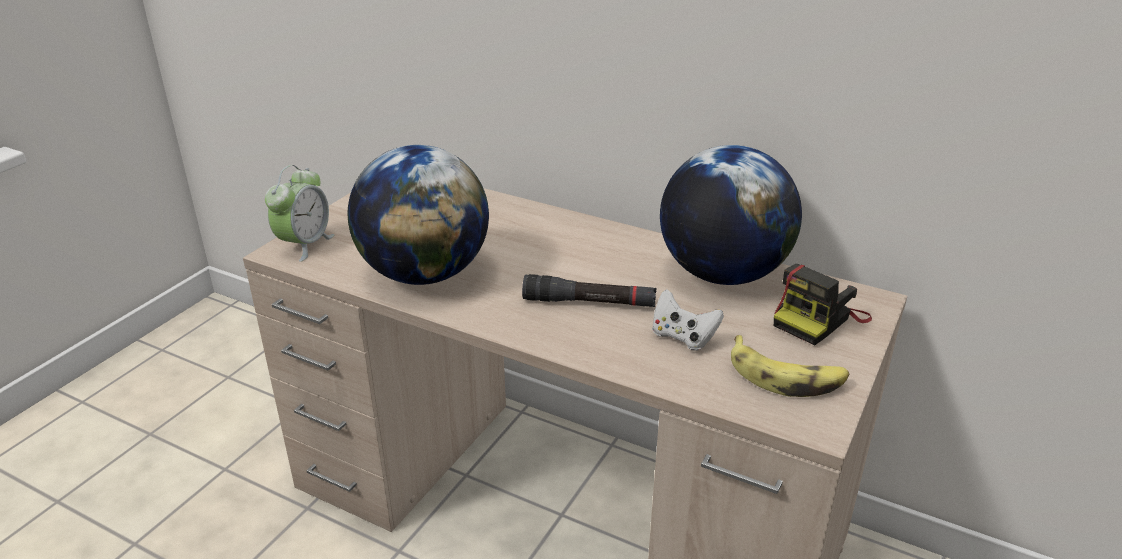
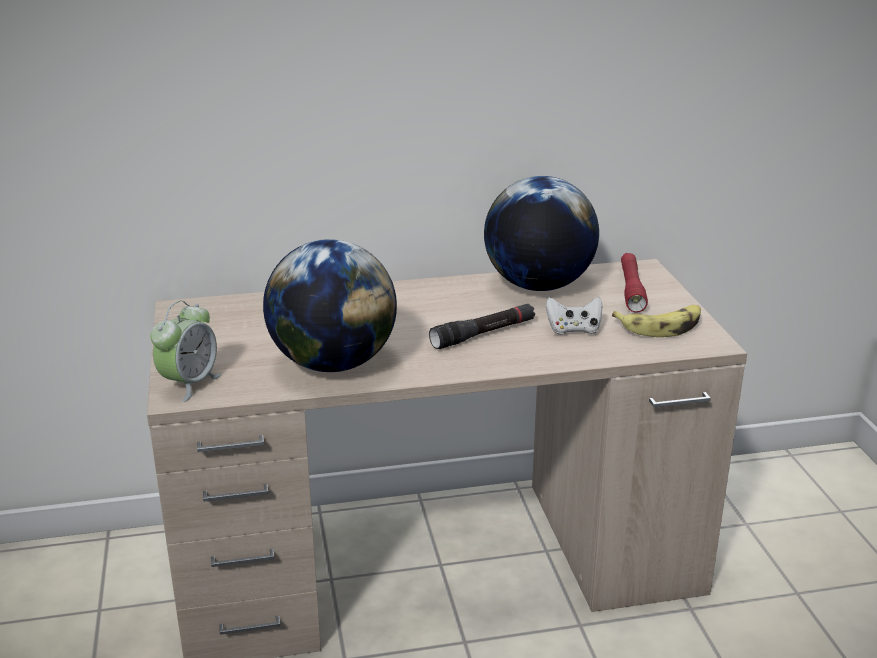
camera: 40 degrees left, 5 degrees down
(304, 245) = (189, 384): alarm clock -> alarm clock turned 45 degrees clockwise
(818, 319) = (631, 289): camera -> red flashlight

